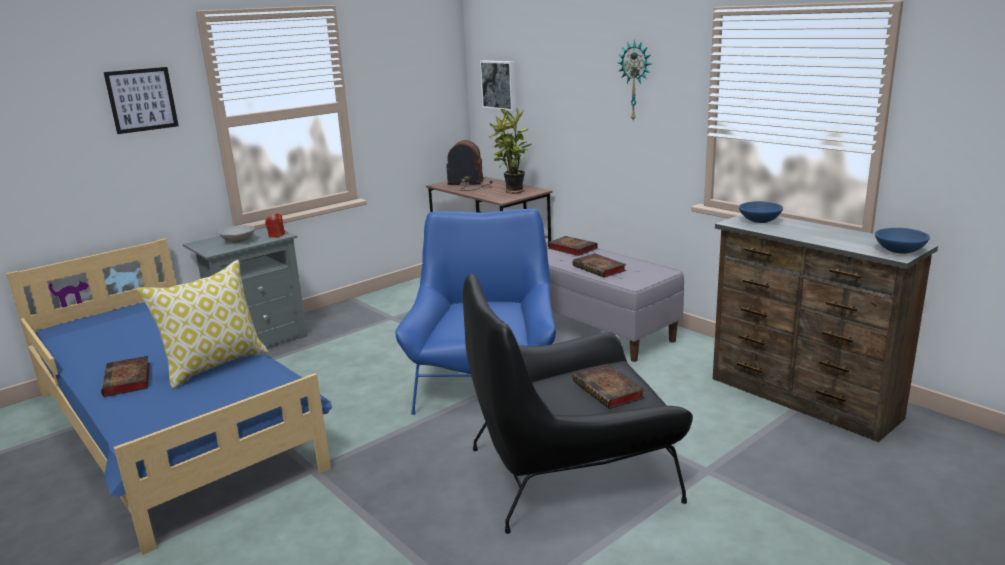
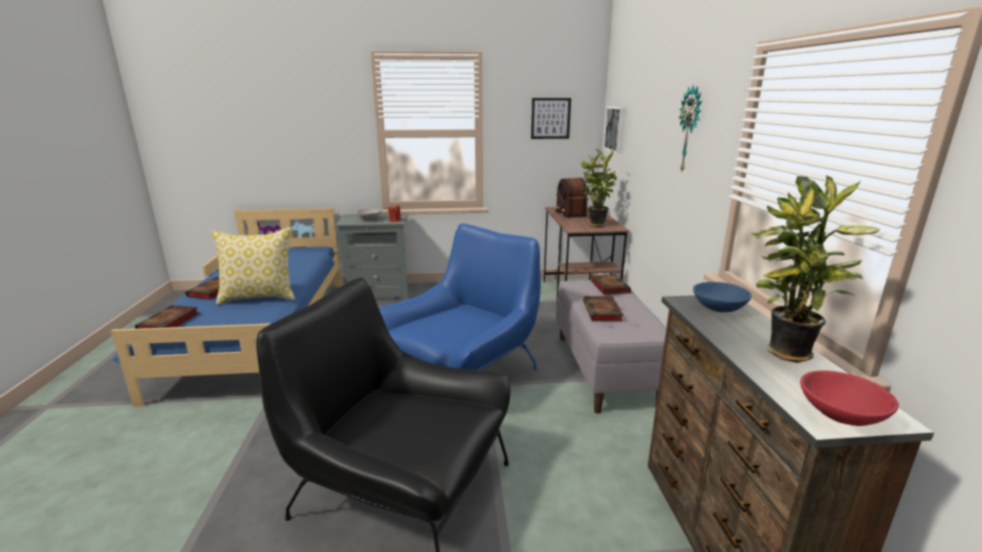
camera: 35 degrees right, 0 degrees up
(142, 100) = (326, 111): picture -> picture (550, 118)
(470, 185) = (575, 213): radio -> radio turned 150 degrees counterclockwise
(609, 391) = (426, 433): book -> book (168, 323)
(834, 233) = (786, 354): none -> potted plant
(900, 251) = (841, 415): blue bowl -> red bowl

